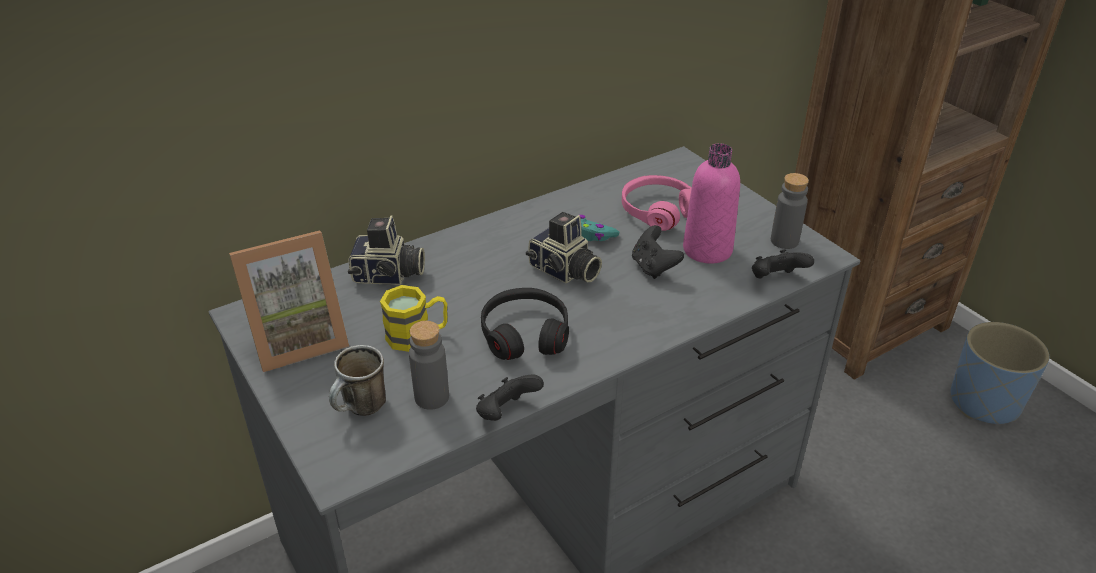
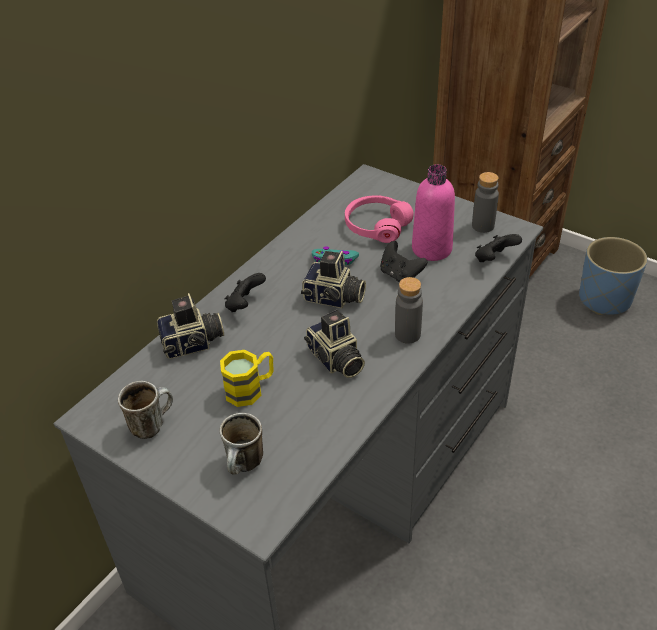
camera: 20 degrees left, 5 degrees up
(298, 339) = (152, 424): picture frame -> mug
(432, 397) = (294, 437): grey bottle -> grey bottle (407, 334)
(506, 413) = (360, 430): black game controller -> black game controller (245, 305)
(525, 334) = (335, 360): black headphones -> camera

